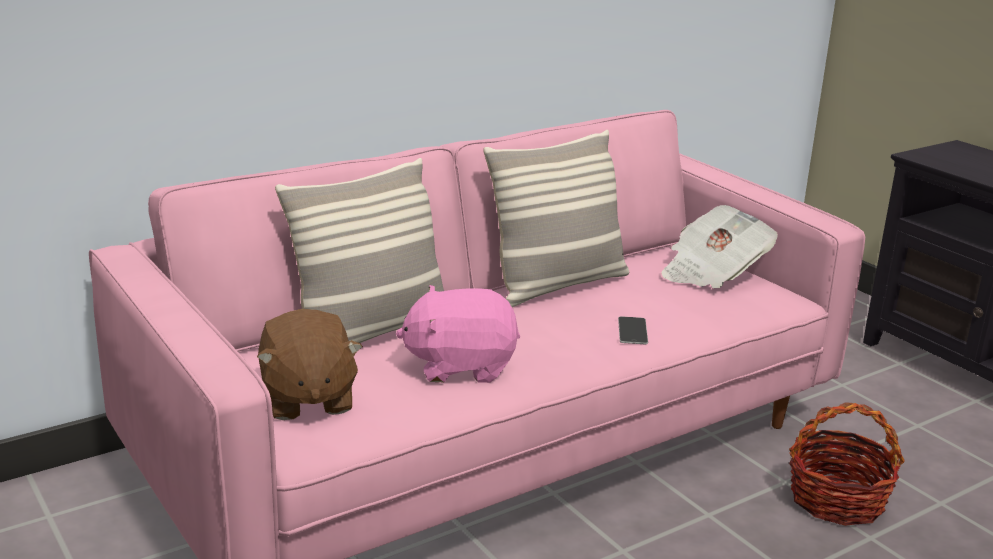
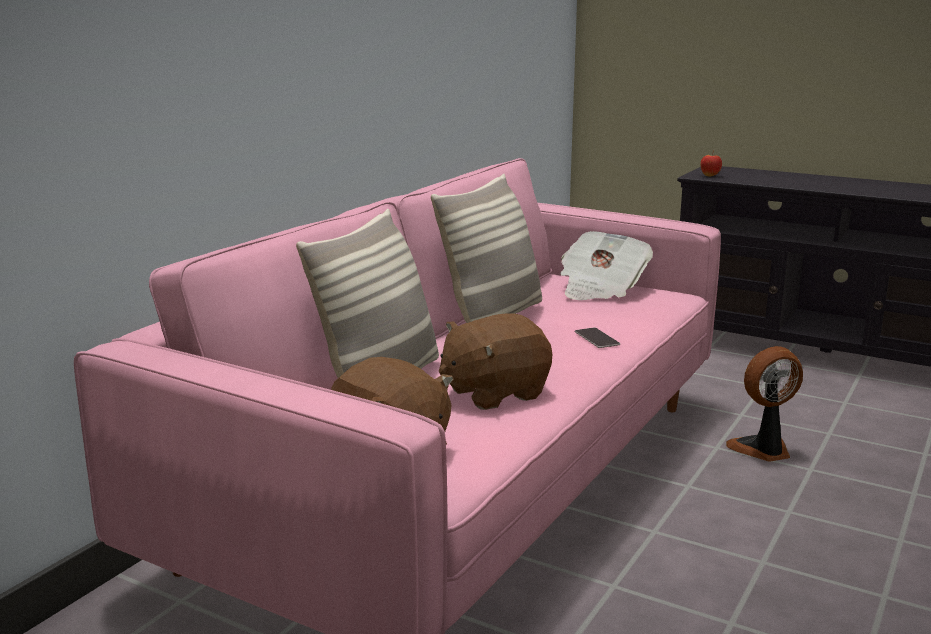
camera: 25 degrees left, 5 degrees down
(460, 366) = (494, 393): pink plush toy -> brown plush toy
(836, 500) = (763, 450): basket -> fan
(935, 158) = (710, 176): none -> apple

